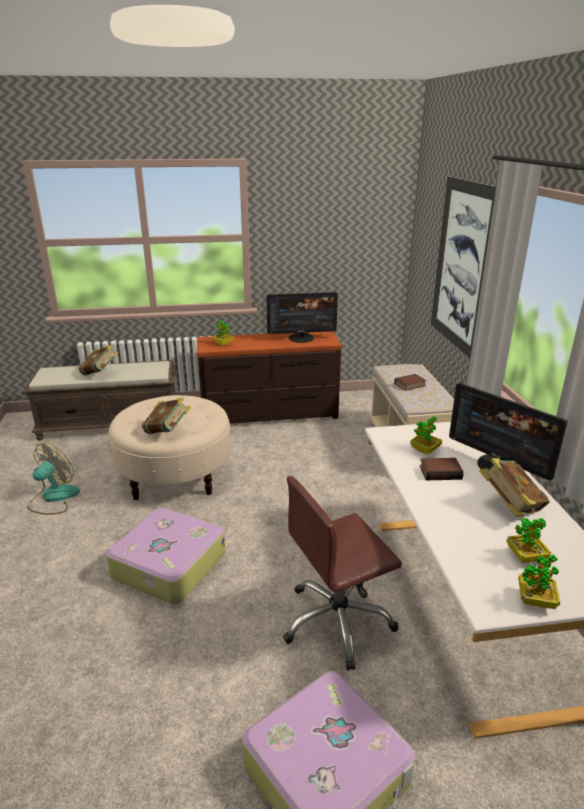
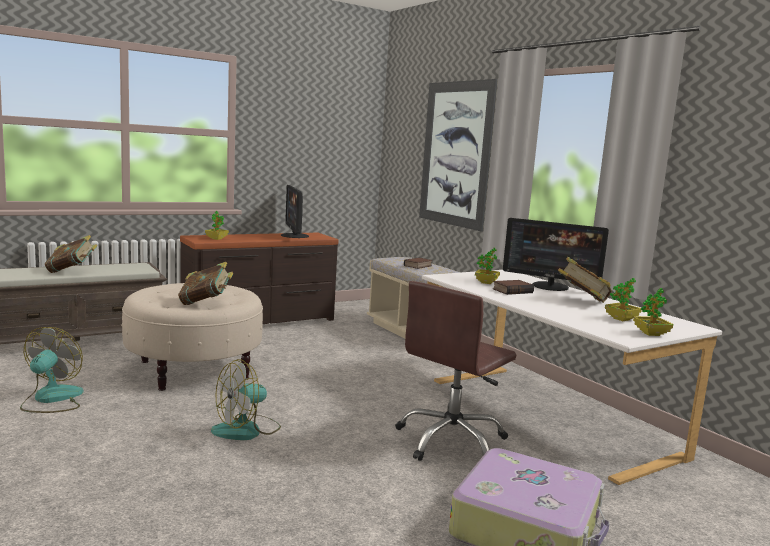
camera: 25 degrees left, 15 degrees down
(167, 565) = (247, 430): suitcase -> fan
(301, 338) = (294, 236): monitor -> monitor turned 105 degrees clockwise

